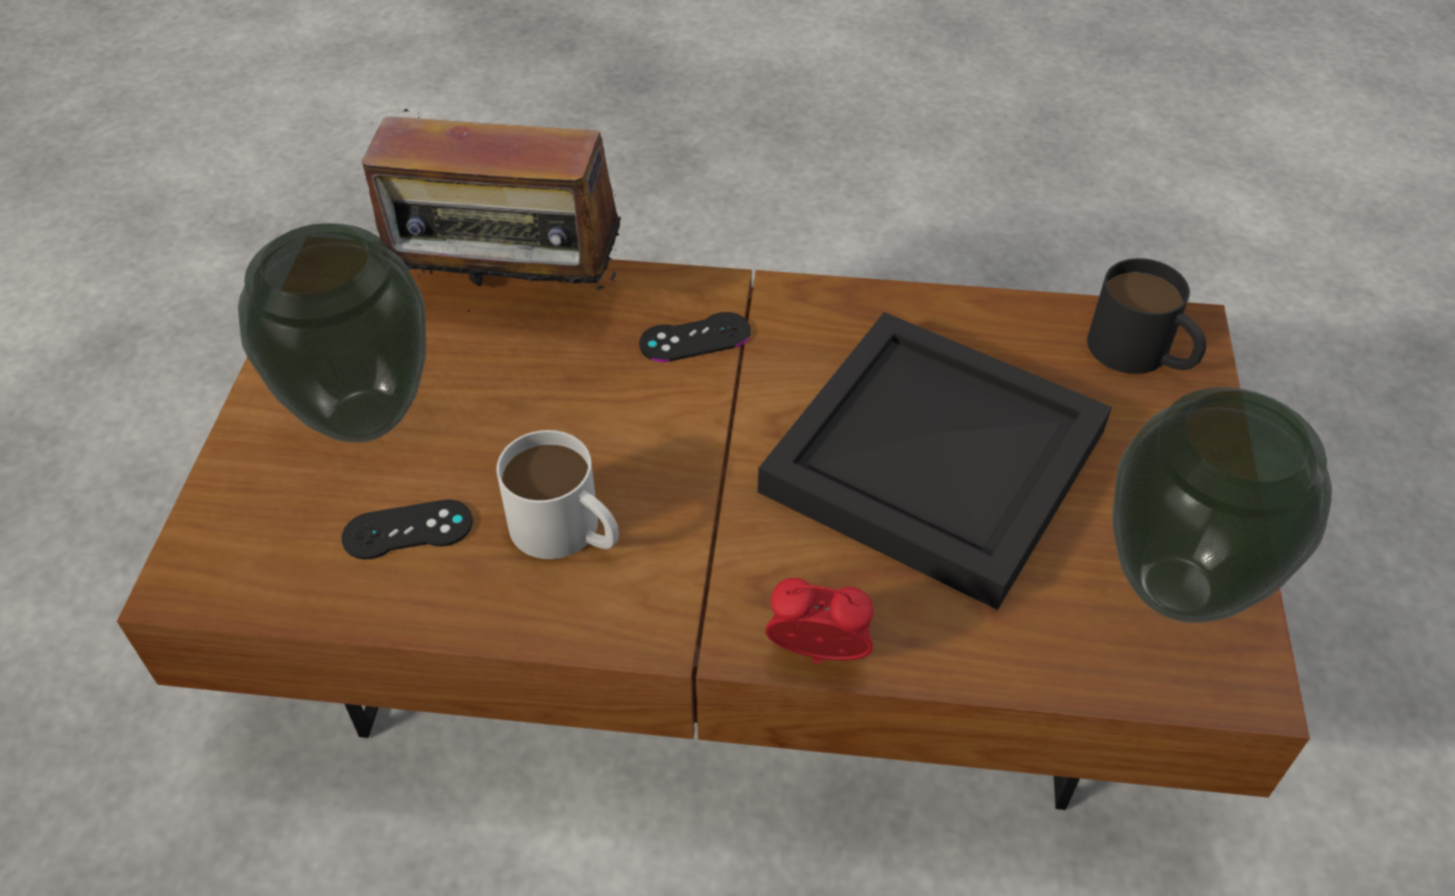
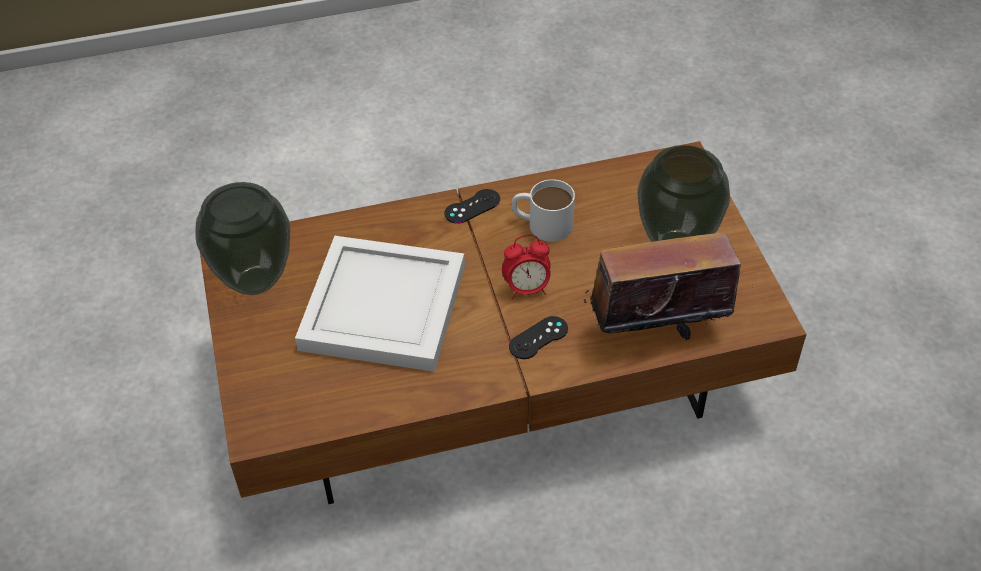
camera: 160 degrees right, 0 degrees up
(408, 530) = (613, 204): black game controller -> black game controller (472, 206)
(818, 657) = (408, 208): alarm clock -> alarm clock (527, 289)
(932, 457) = (385, 309): black tray -> white tray
(1141, 354) = (280, 407): black mug -> none

